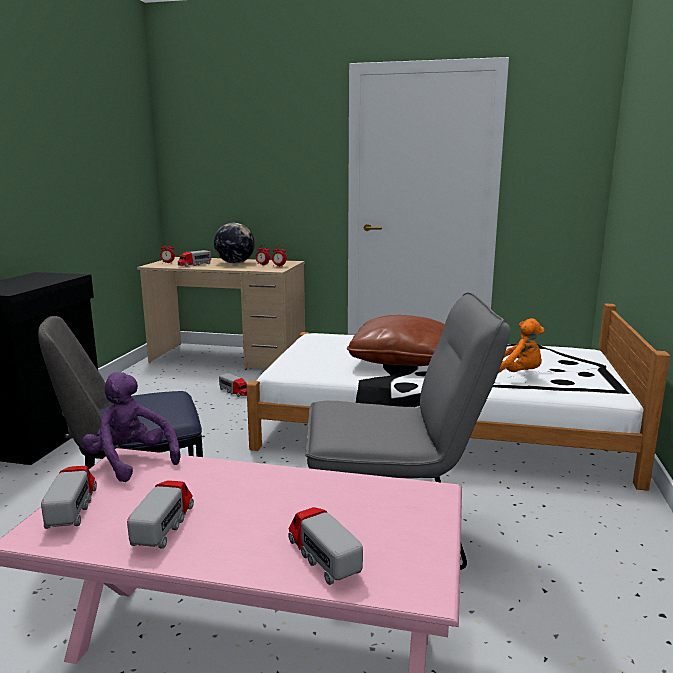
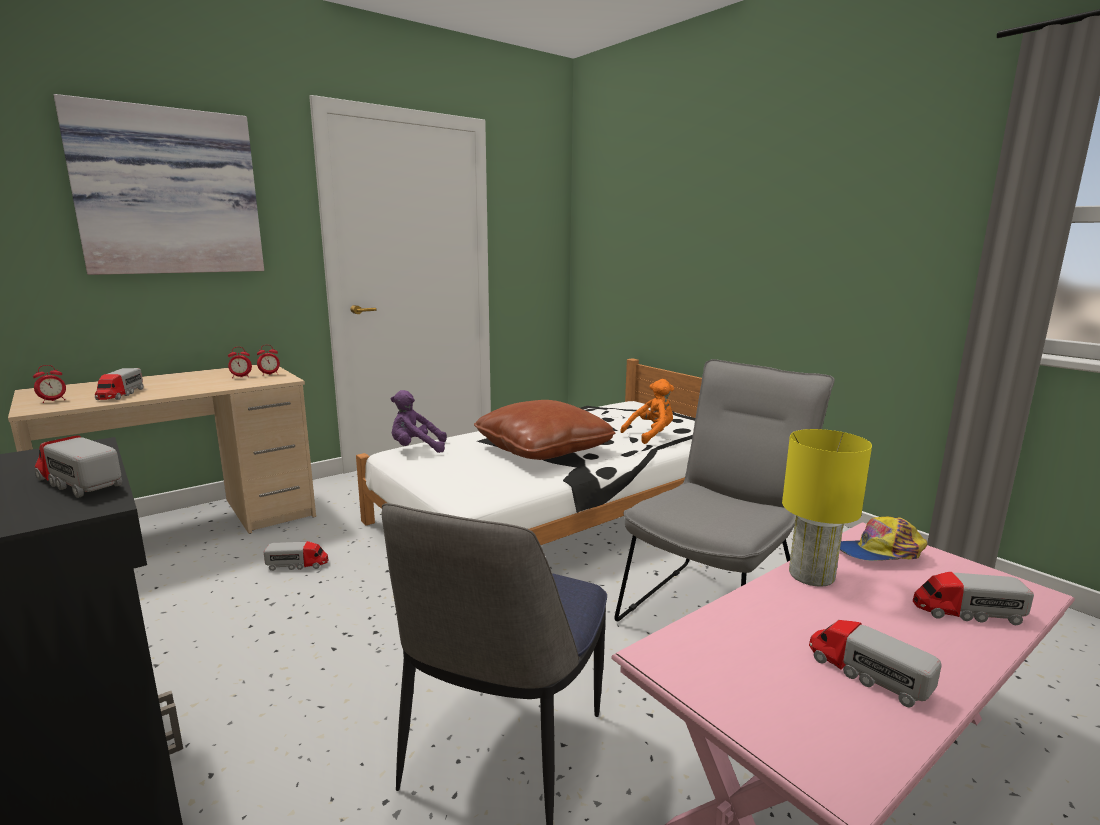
camera: 50 degrees left, 0 degrees up
(72, 507) = (780, 729): toy truck -> toy truck (78, 482)
(131, 461) = (673, 652): purple plush toy -> purple plush toy (416, 449)
(235, 263) = (183, 381): globe -> none
(254, 142) = (168, 192): none -> picture
(301, 481) = (813, 575): none -> yellow table lamp
(394, 501) = (879, 553): none -> cap

